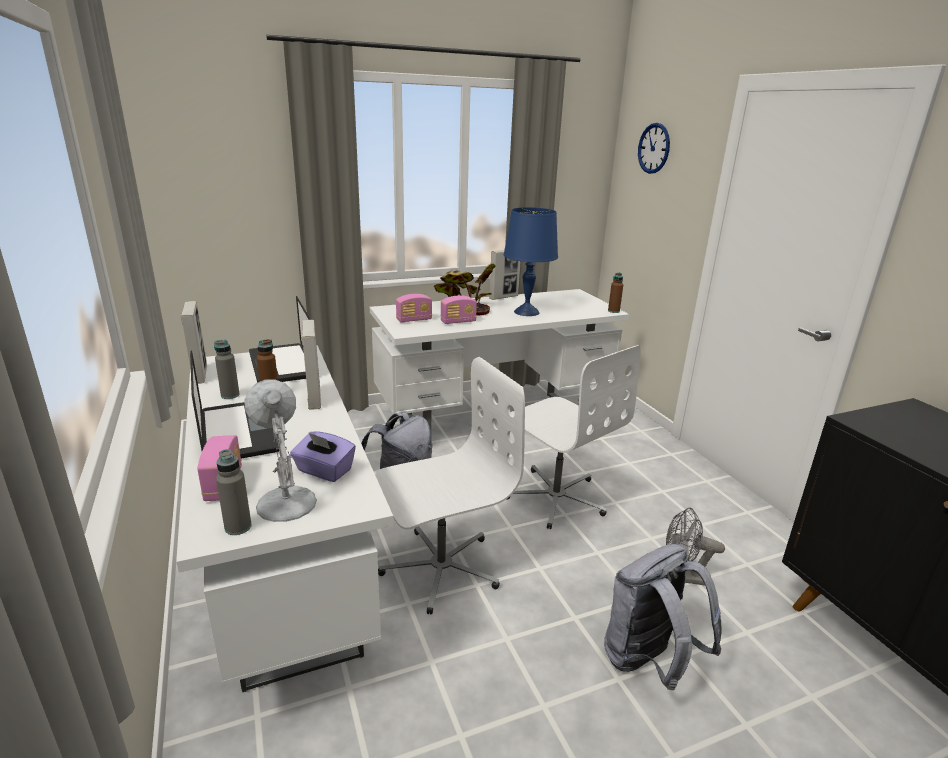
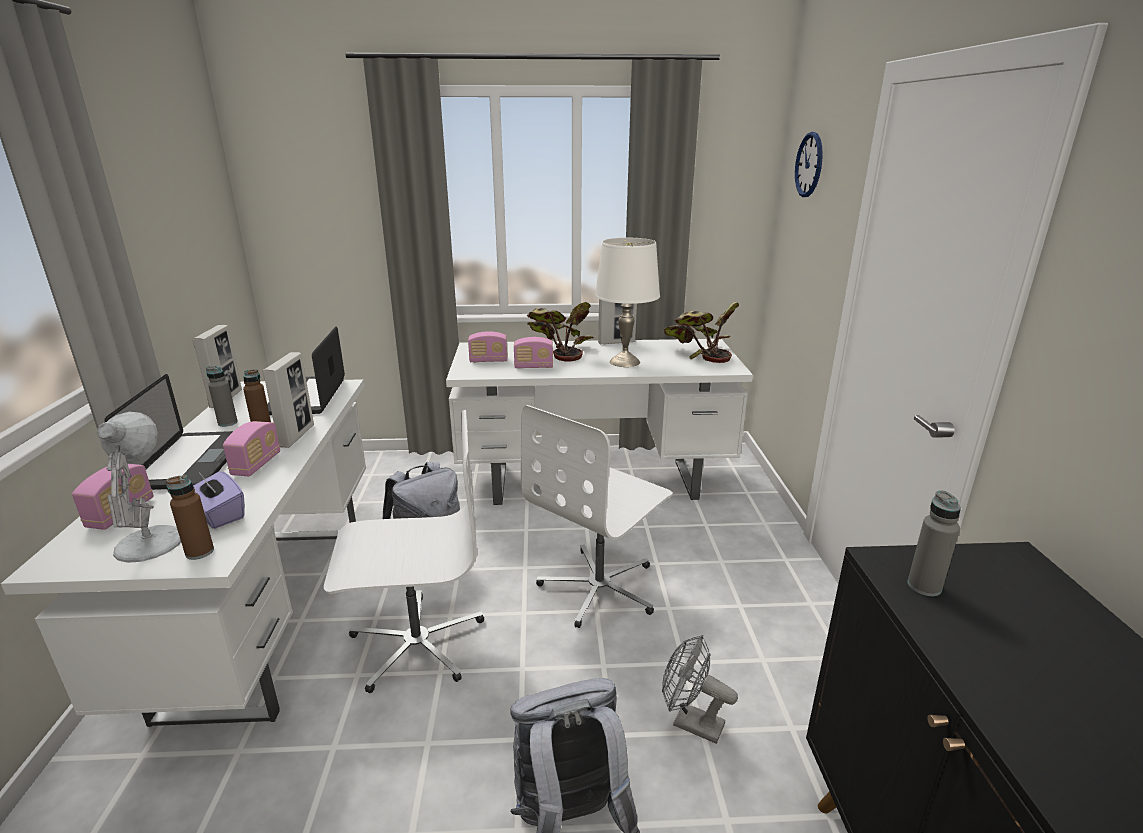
camera: 20 degrees right, 0 degrees up
(238, 527) = (83, 559): grey bottle -> grey bottle (924, 586)
(306, 426) = (256, 464): none -> radio
(527, 312) = (625, 362): blue table lamp -> white table lamp
(556, 497) = (600, 587): white office chair -> white office chair turned 60 degrees clockwise
(576, 301) = (699, 353): none -> potted plant
(613, 311) = (735, 369): brown bottle -> brown bottle (199, 552)

